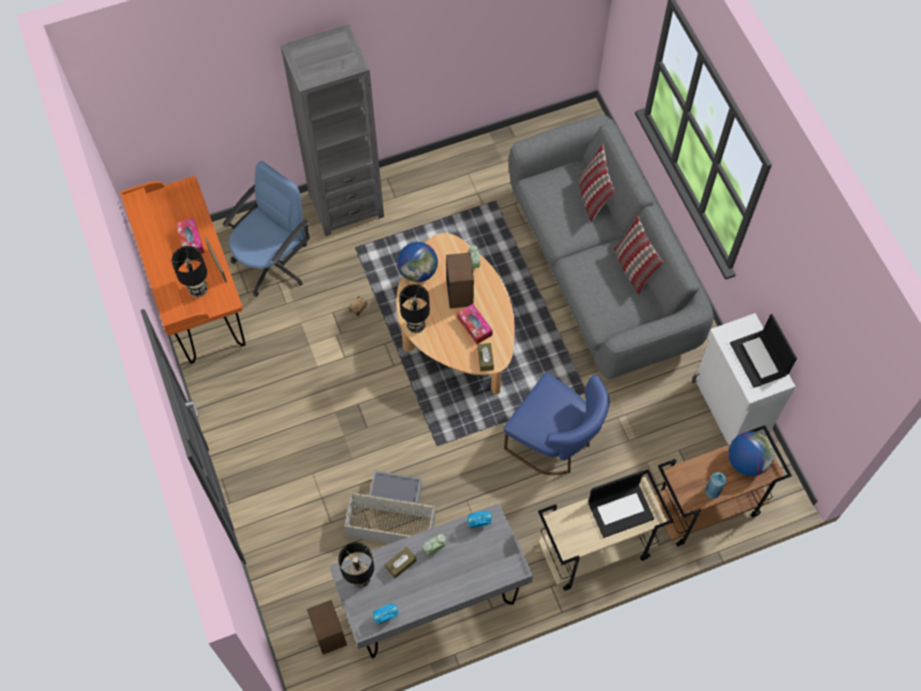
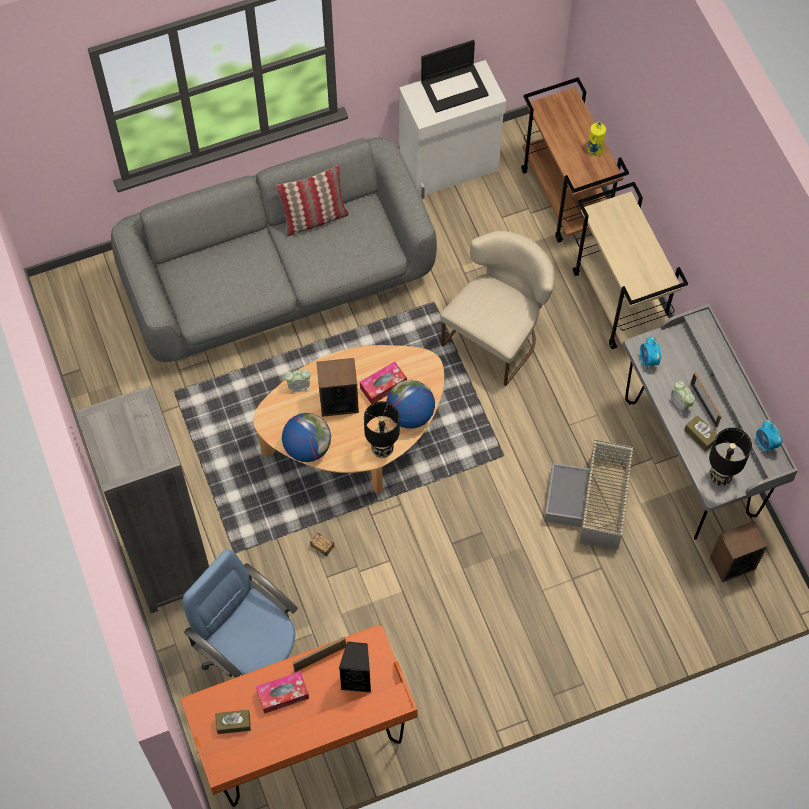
camera: 90 degrees left, 0 degrees up
(198, 290) = (357, 678): black table lamp -> black speaker
(432, 569) = (703, 405): none -> picture frame
(485, 359) = (426, 375): brown tissue box -> brown tissue box (233, 723)
(554, 443) = (497, 335): blue chair -> beige chair
(592, 197) = (216, 255): pillow -> none
(621, 509) = (619, 231): laptop -> none
(712, 491) = (595, 150): blue bottle -> yellow bottle
(746, 461) = (560, 117): globe -> globe (410, 414)

